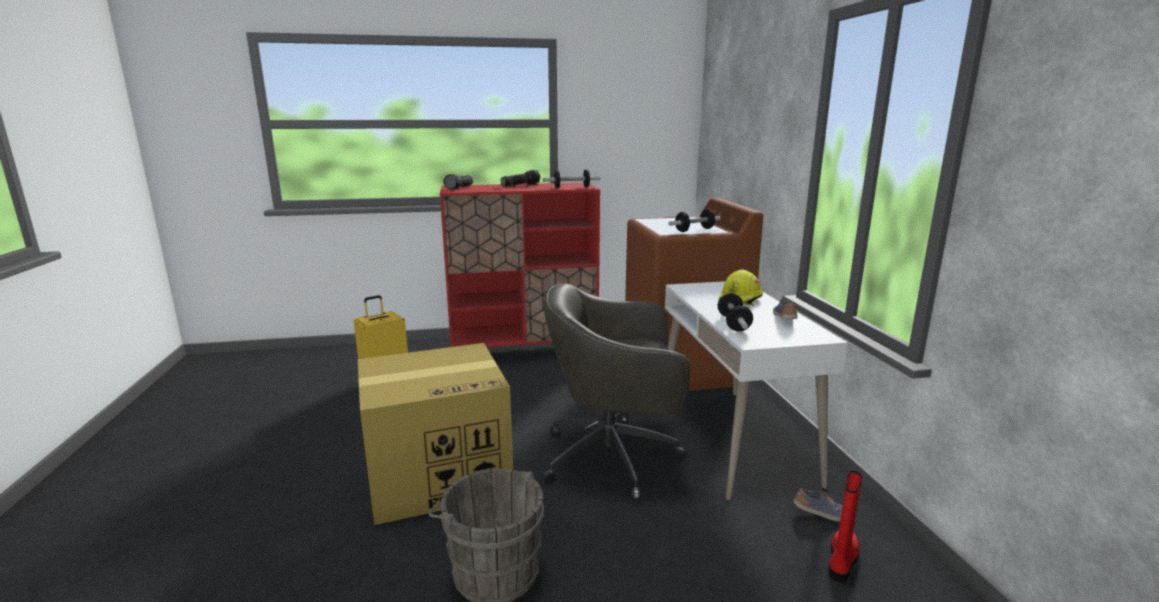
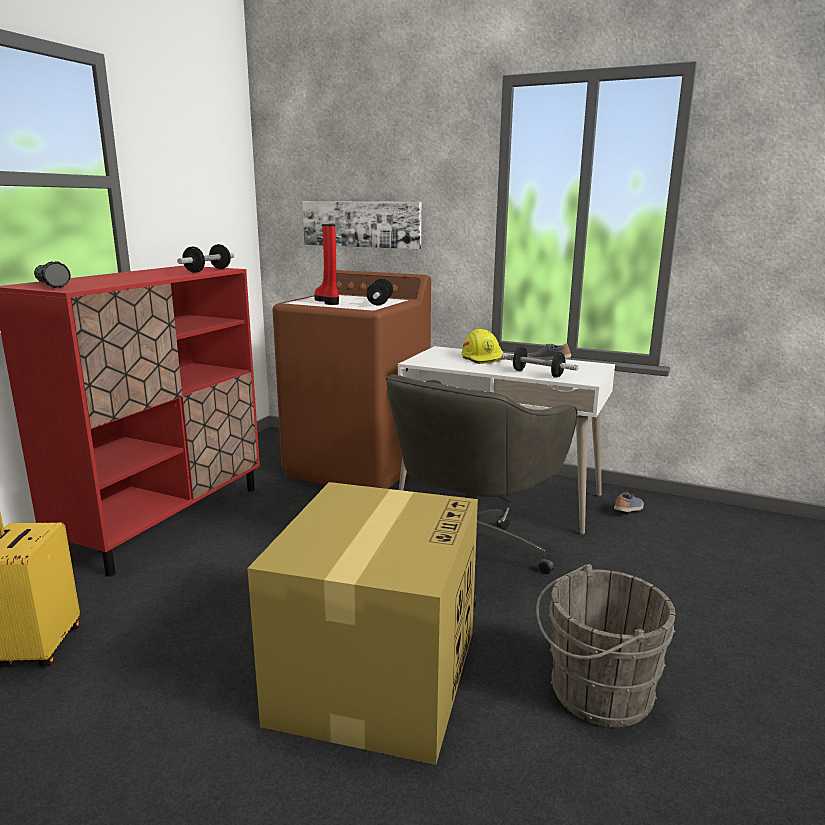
camera: 55 degrees left, 0 degrees up
(520, 185) = (122, 274): flashlight -> none
(740, 158) = (361, 224): none -> picture
(841, 561) = (684, 528): red boot -> red boot (328, 301)

